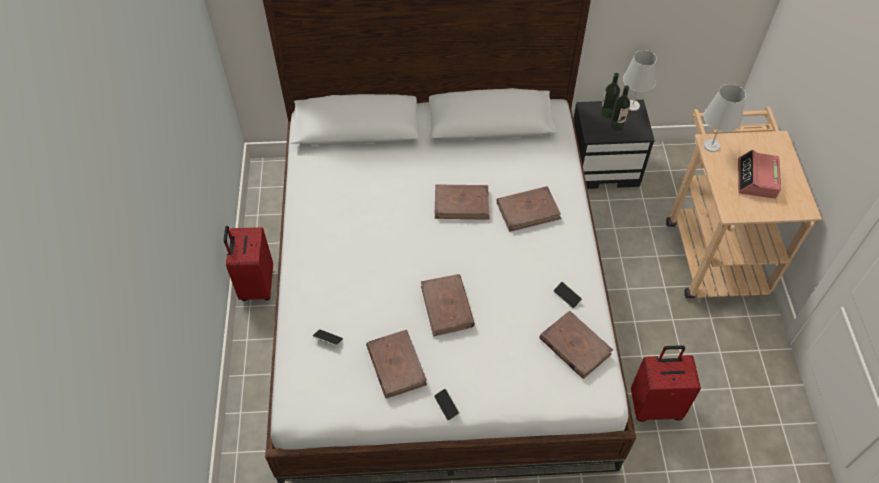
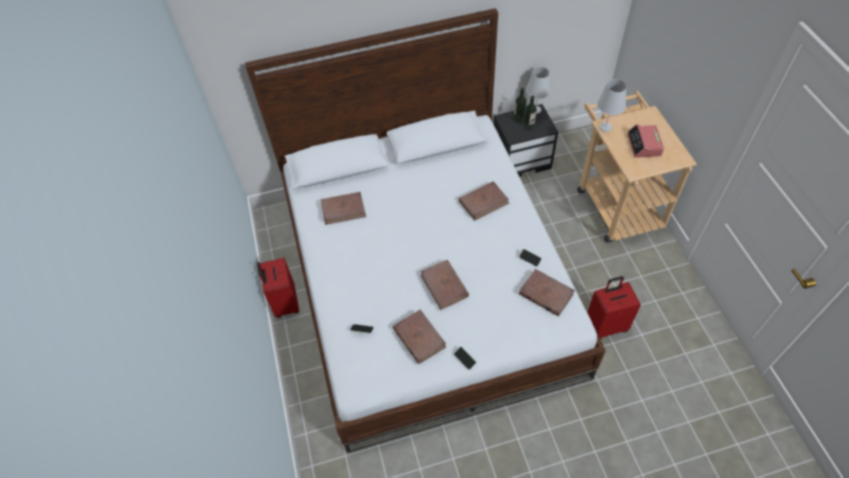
camera: 10 degrees left, 0 degrees up
(462, 204) = (433, 207): brown book -> brown book (343, 209)

